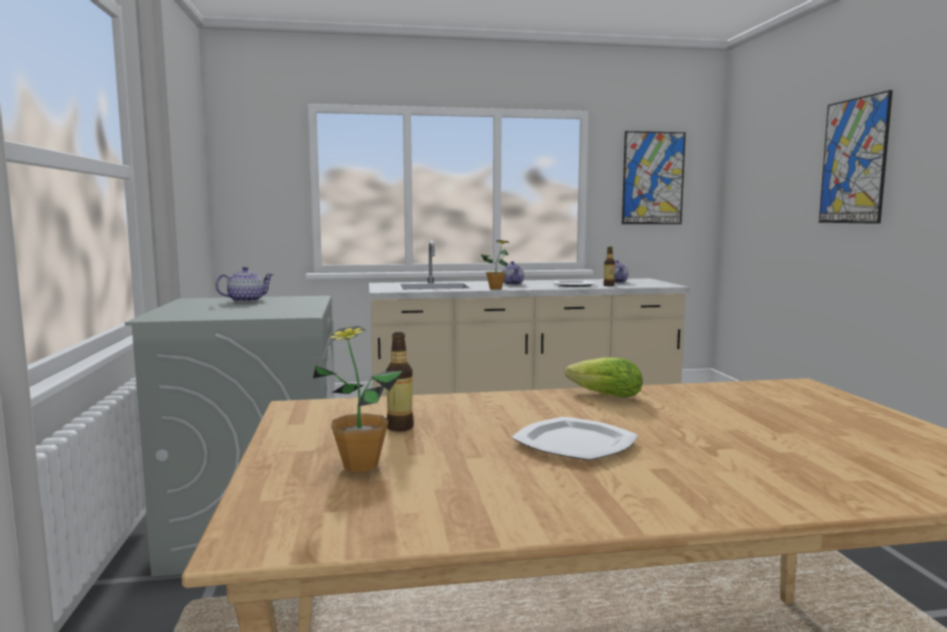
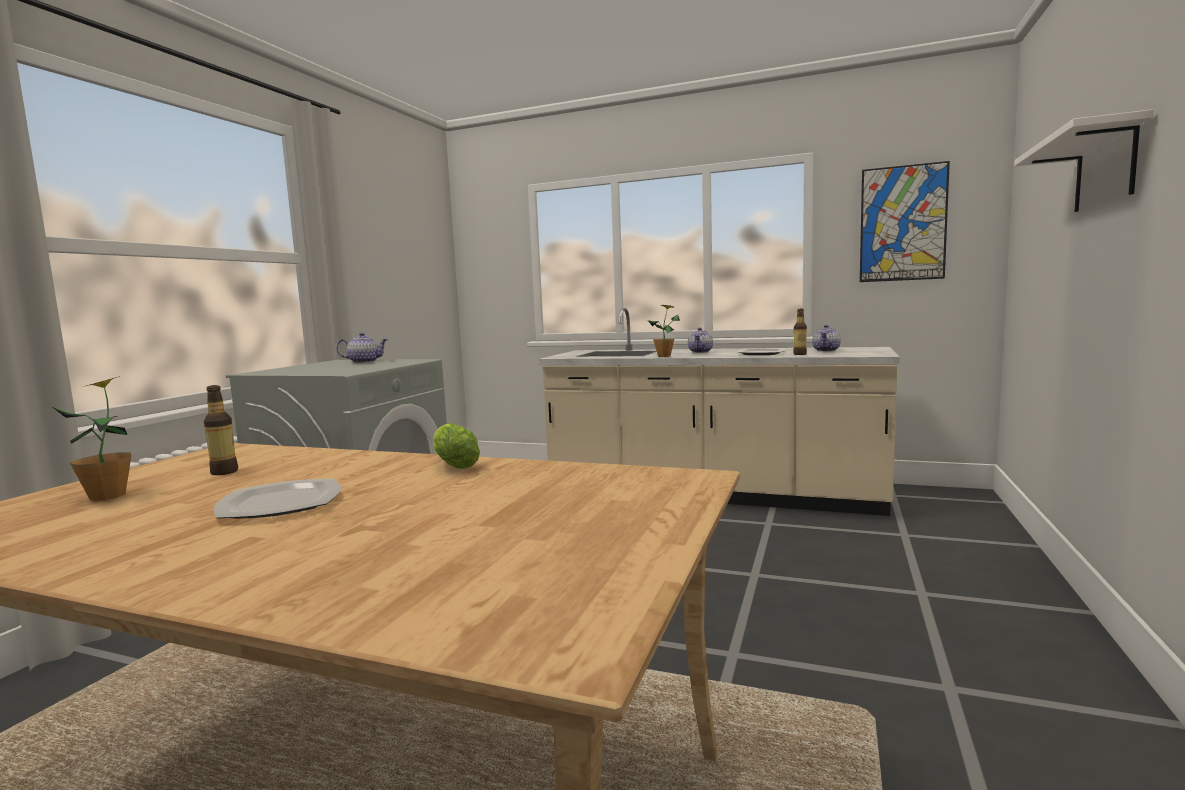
camera: 30 degrees right, 0 degrees up
(853, 161) = (1105, 169): picture -> white shelf

